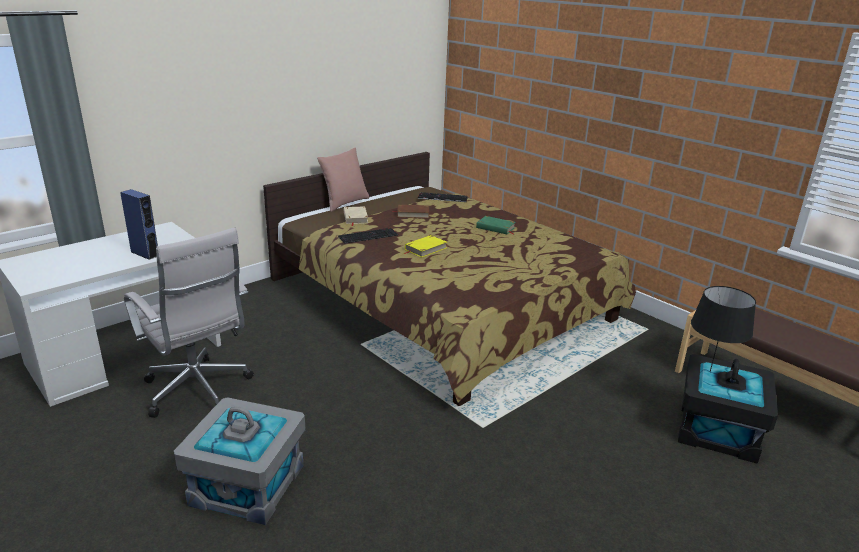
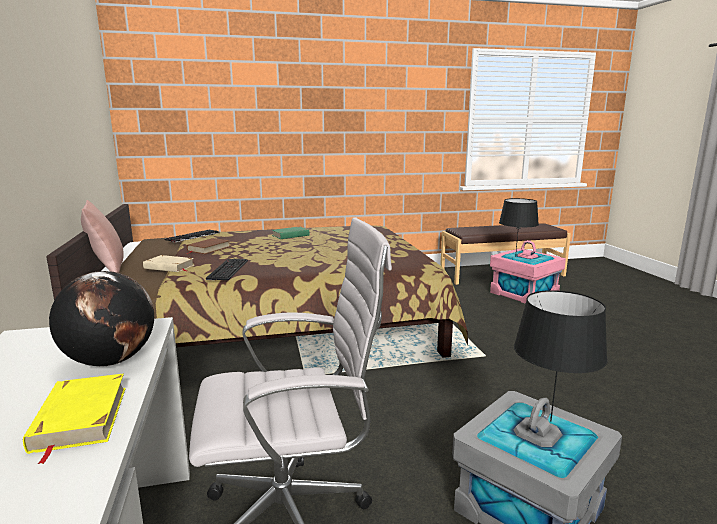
camera: 60 degrees left, 10 degrees down
(145, 253) = (110, 361): blue speaker -> globe
(260, 435) = (550, 420): none -> black table lamp
(425, 249) = (296, 258): yellow book -> yellow book (80, 418)
(717, 430) = (523, 293): black storage box -> pink storage box

